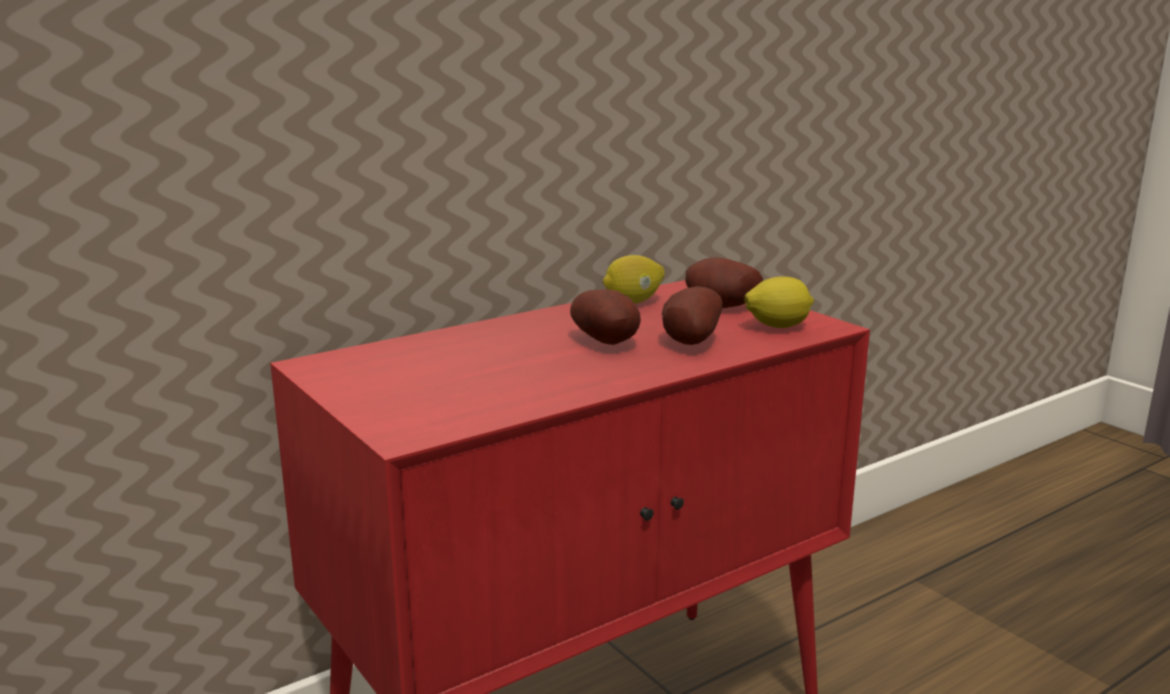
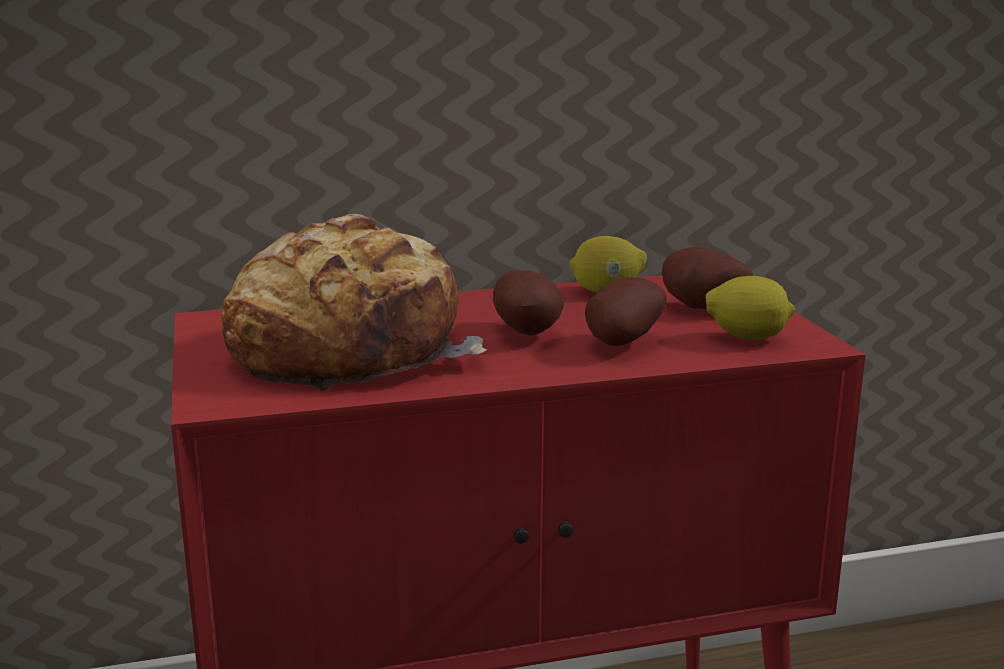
camera: 20 degrees right, 0 degrees up
(474, 375) = (349, 350): none -> bread

